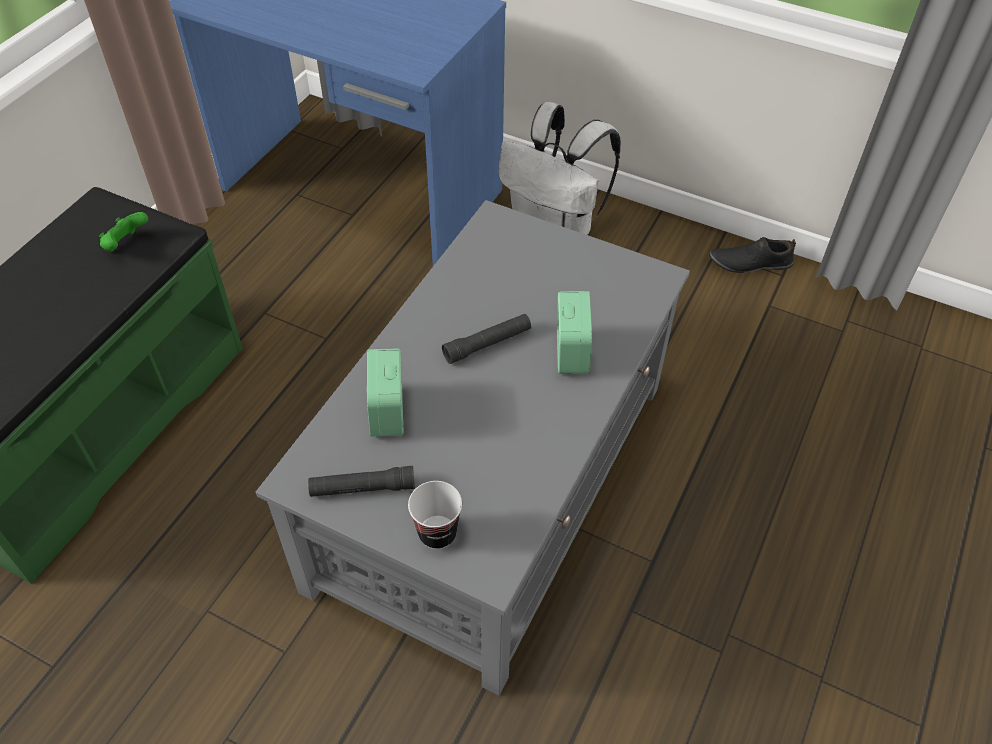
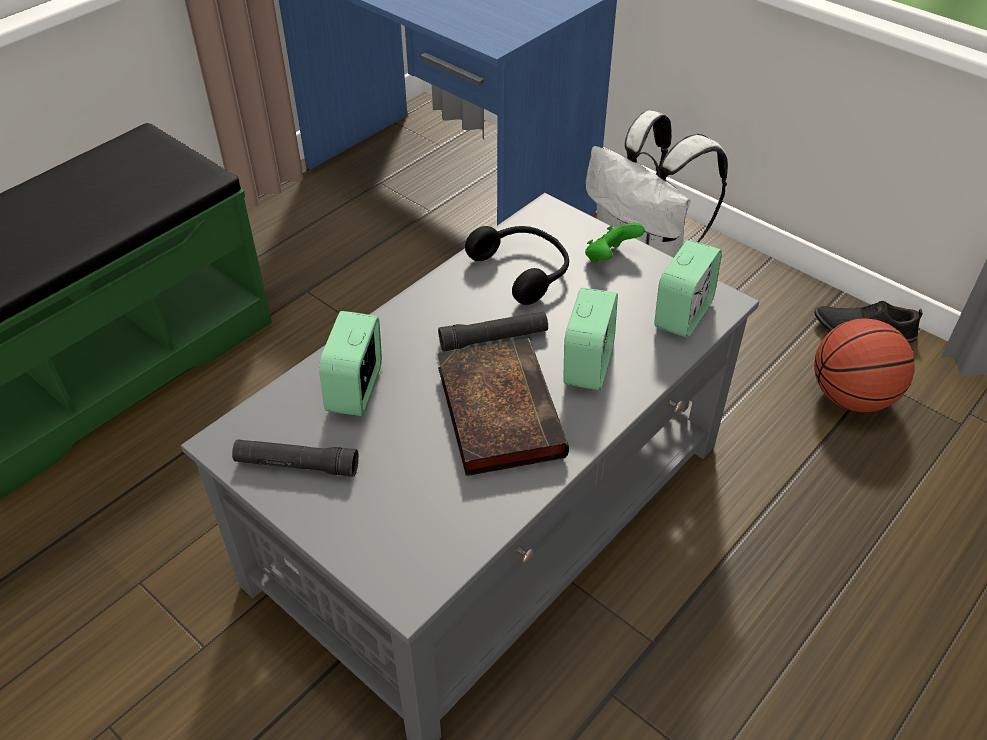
camera: 15 degrees right, 5 degrees down
(126, 244) = (153, 179): green game controller -> green game controller (610, 258)
(437, 533) = (361, 532): cup -> none
(492, 277) = (523, 270): none -> black headphones
(510, 406) = (497, 409): none -> book
(633, 294) = (682, 315): none -> alarm clock
(753, 324) = (851, 397): none -> basketball

